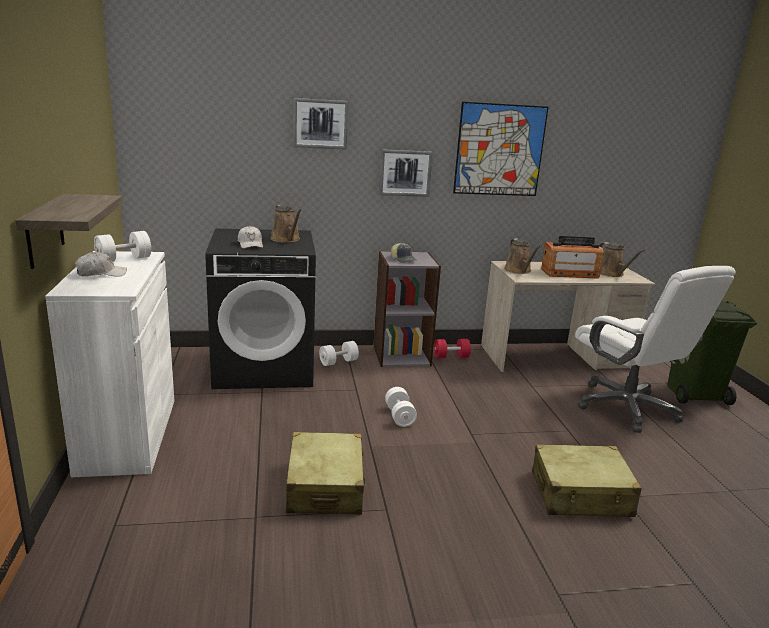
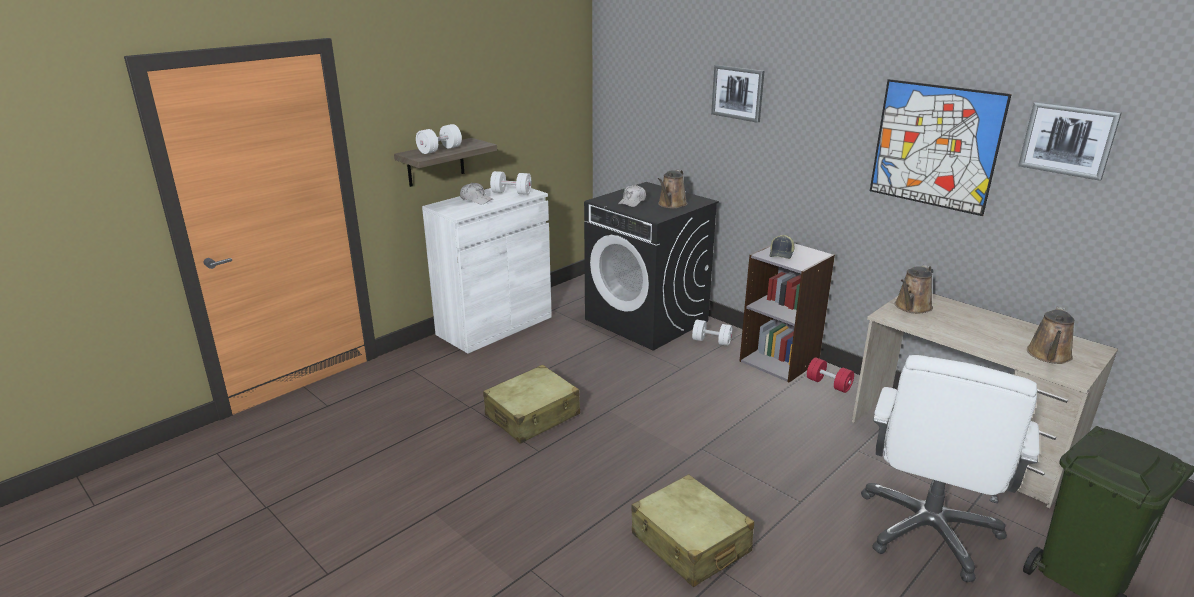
camera: 55 degrees right, 5 degrees up
(399, 416) = (672, 404): white dumbbell -> white dumbbell (439, 150)
(405, 173) = (817, 157): picture -> picture (1068, 140)
(569, 273) = (977, 333): radio -> none

